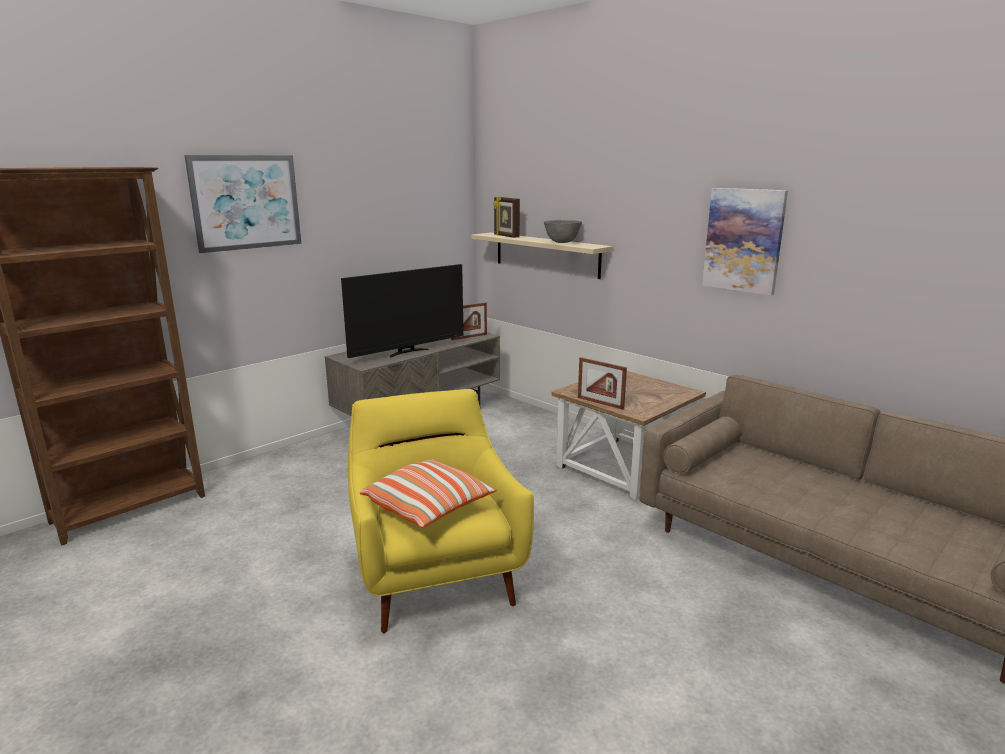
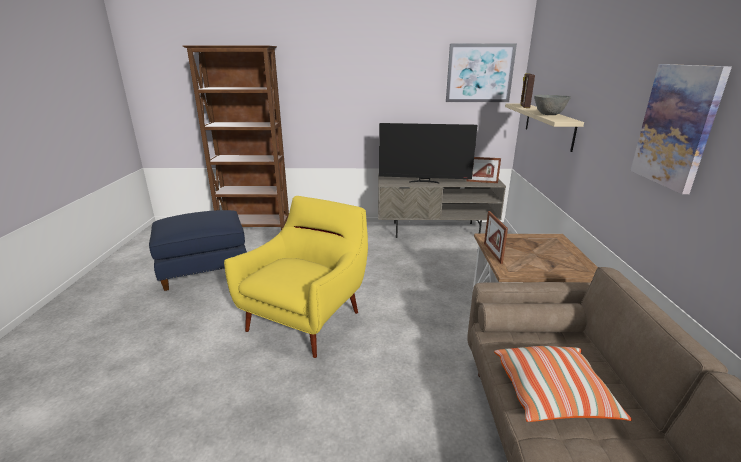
camera: 45 degrees right, 5 degrees up
(152, 603) = (205, 269): none -> blue ottoman
(246, 202) = (337, 69): picture -> picture (479, 73)
(429, 508) = (284, 271): pillow -> pillow (553, 395)

